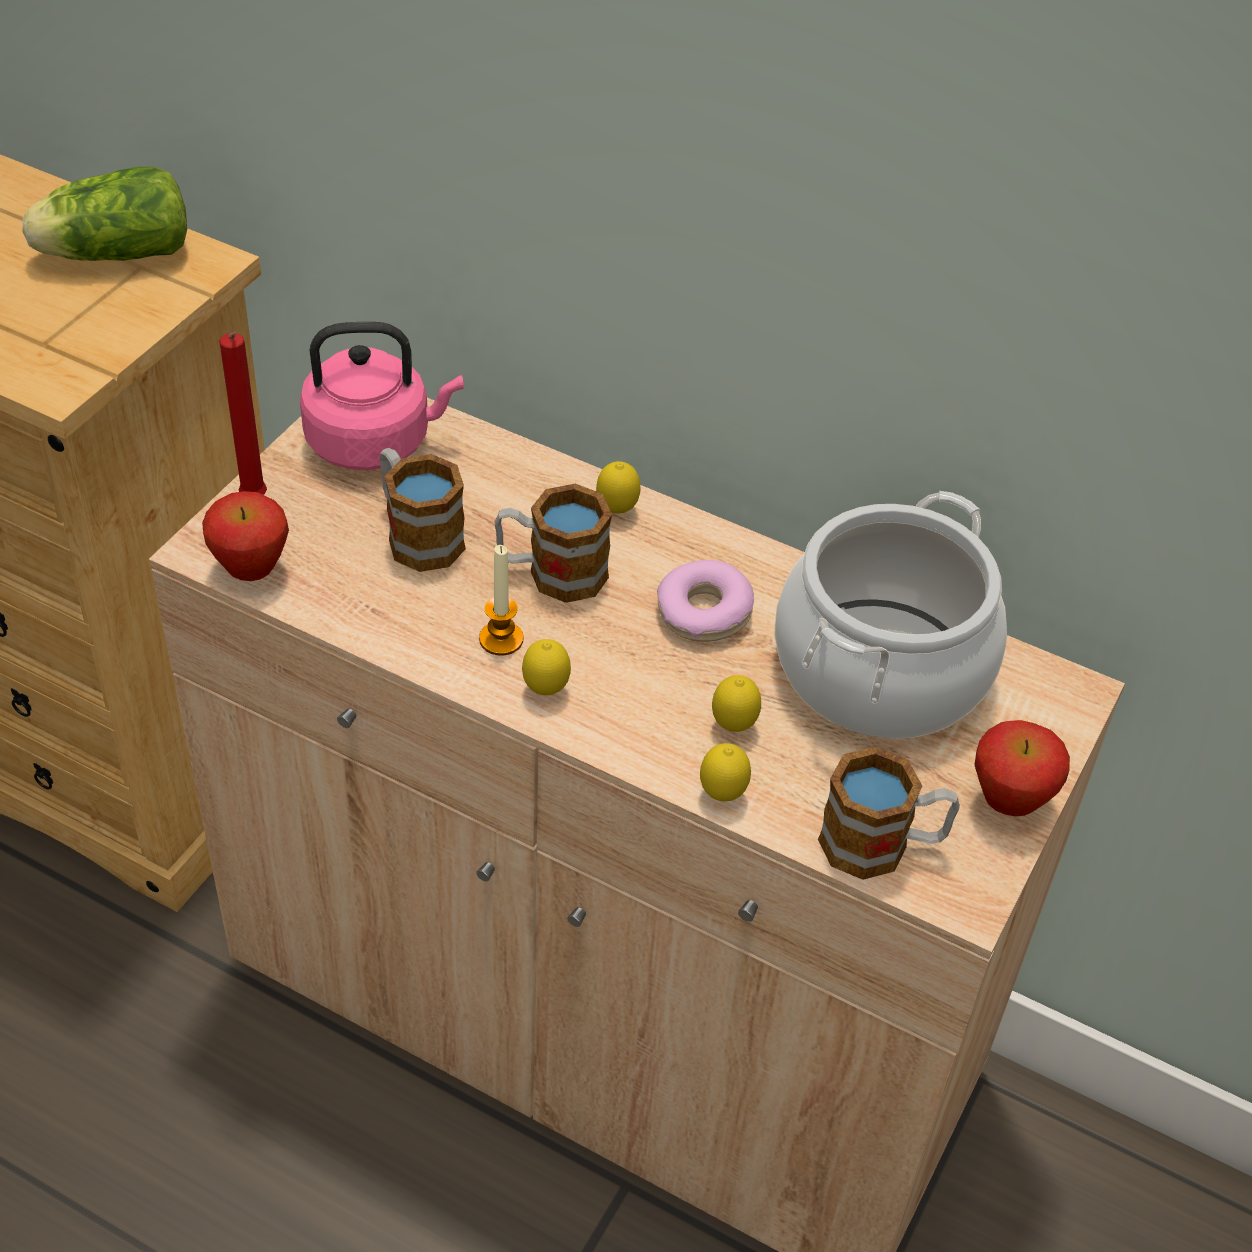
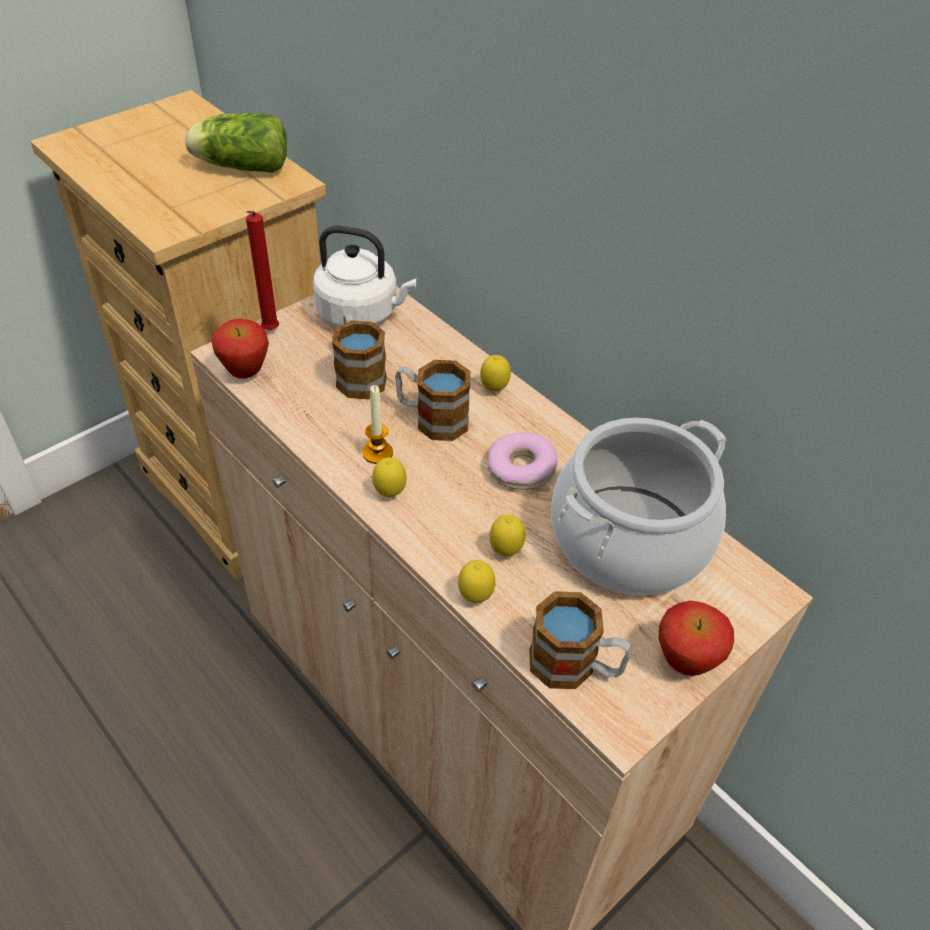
camera: 20 degrees right, 0 degrees up
(375, 442) = (361, 313): pink kettle -> white kettle

